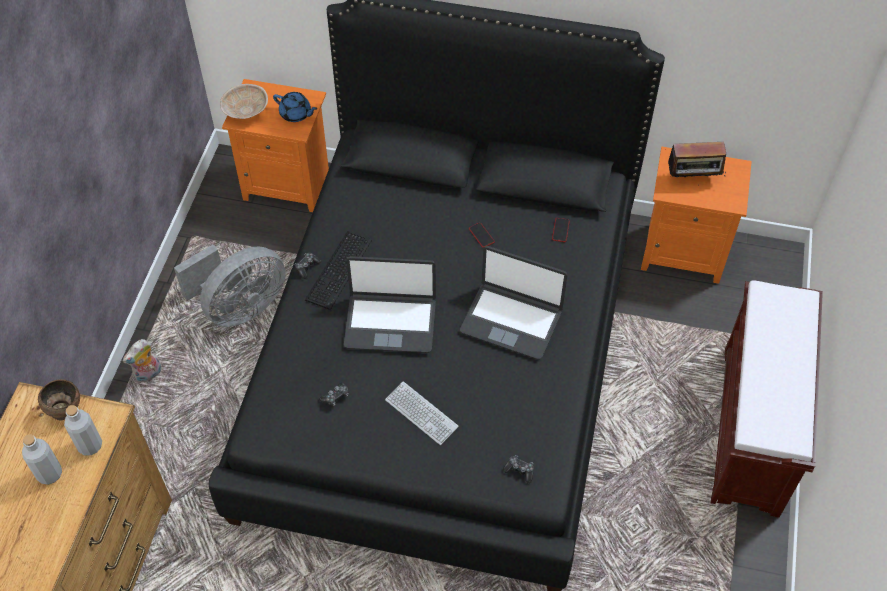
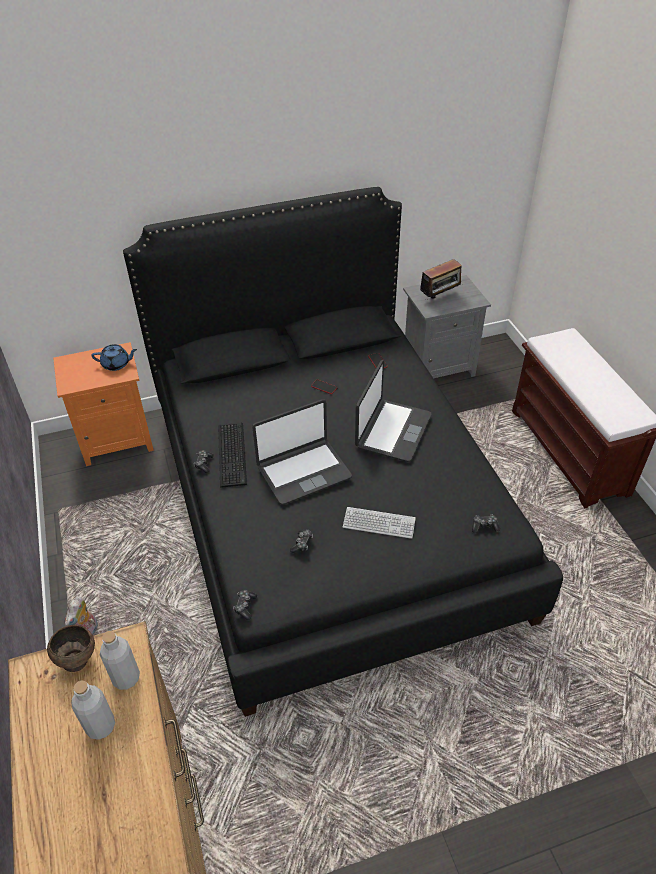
camera: 30 degrees left, 10 degrees down
(240, 307) = (137, 543): grey fan -> none
(245, 110) = (70, 377): beige bowl -> none
(248, 430) = (245, 606): none -> game controller
(511, 320) = (392, 431): laptop -> laptop turned 60 degrees counterclockwise
(682, 252) = (437, 367): orange nightstand -> grey nightstand

